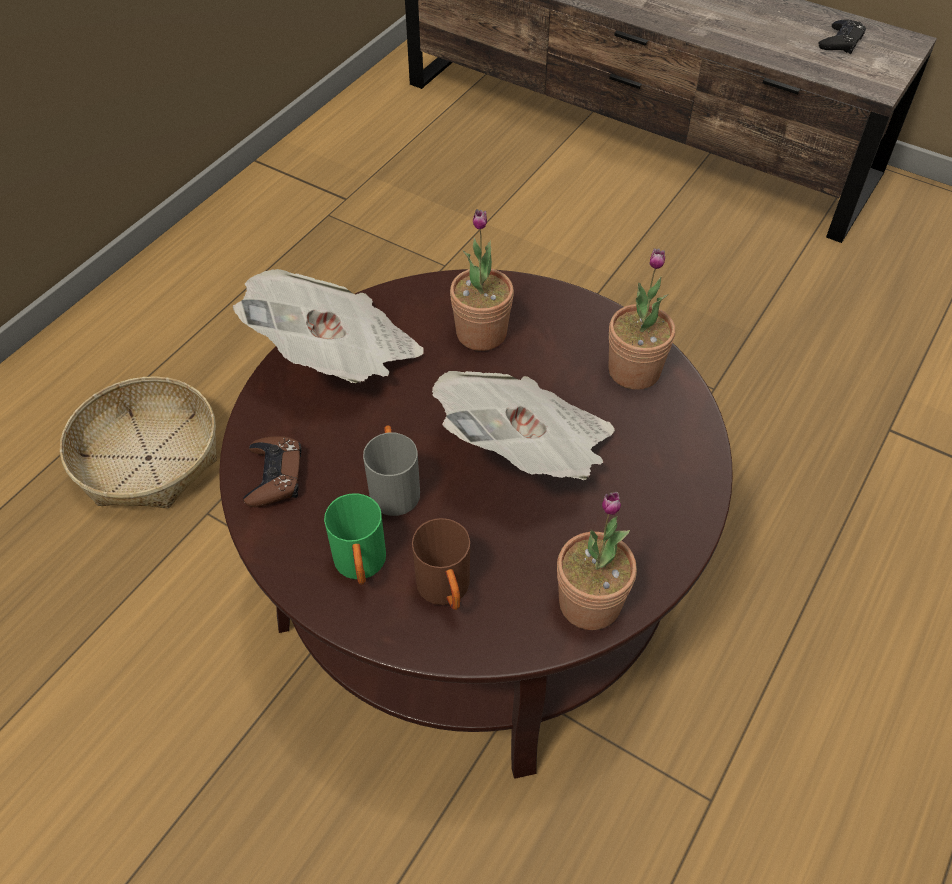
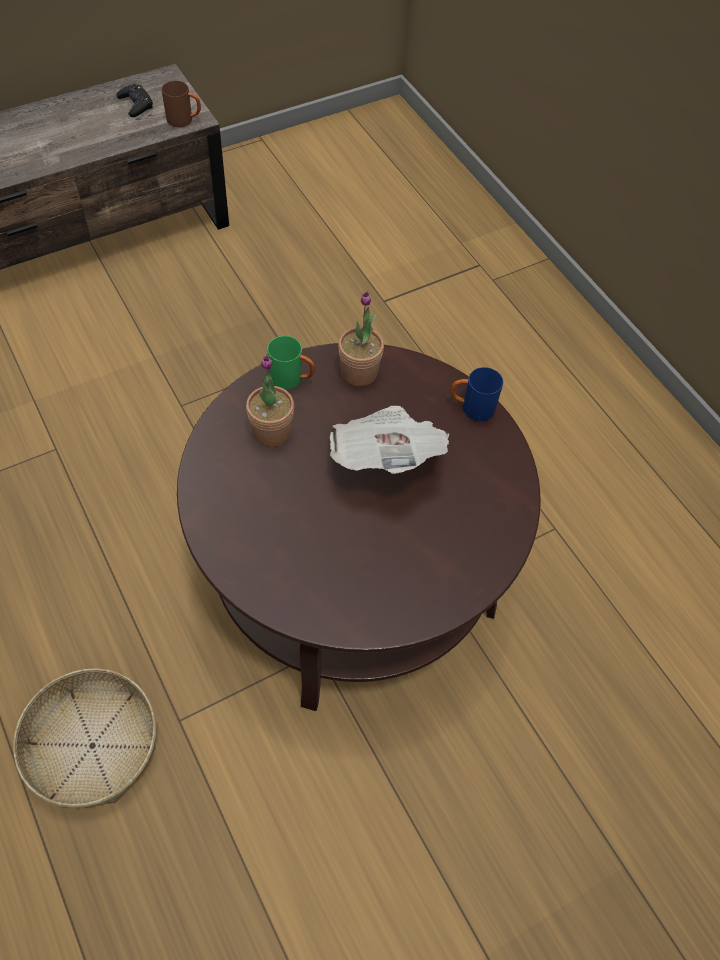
camera: 65 degrees left, 5 degrees up
(274, 476) = (317, 604): brown game controller -> none
(338, 357) = (234, 522): newspaper -> none
(361, 567) = (419, 584): green mug -> green mug (292, 380)
(394, 487) = (369, 539): grey mug -> none
(446, 592) = (462, 547): brown mug -> brown mug (184, 120)
(589, 603) = (508, 482): potted plant -> none
(680, 509) = (471, 408): none -> blue mug

